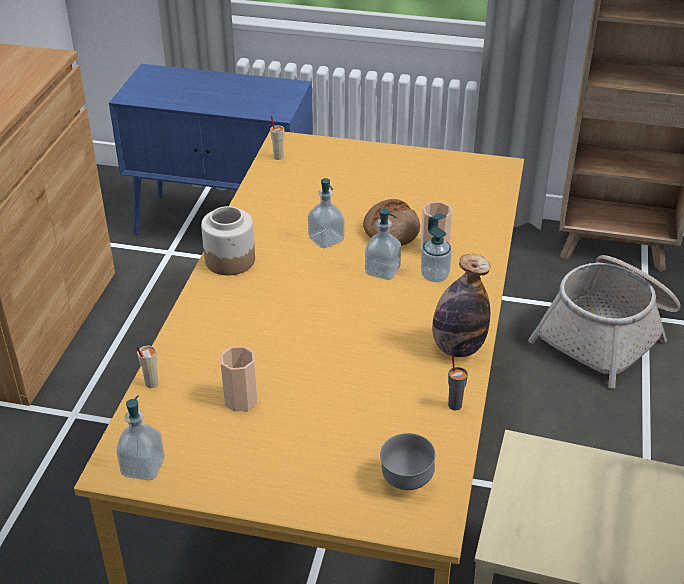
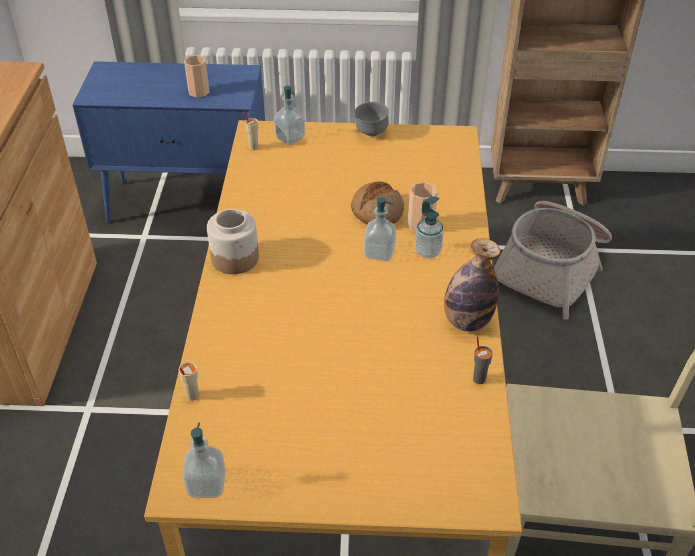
camera: 10 degrees left, 5 degrees up
(241, 400) = (282, 401): cup -> cup (199, 92)
(326, 240) = (319, 227): soap dispenser -> soap dispenser (290, 138)
(406, 481) = (455, 462): grey bowl -> grey bowl (371, 133)

